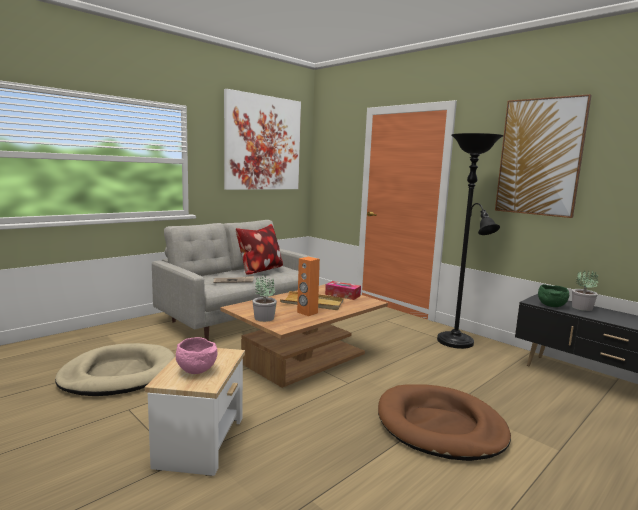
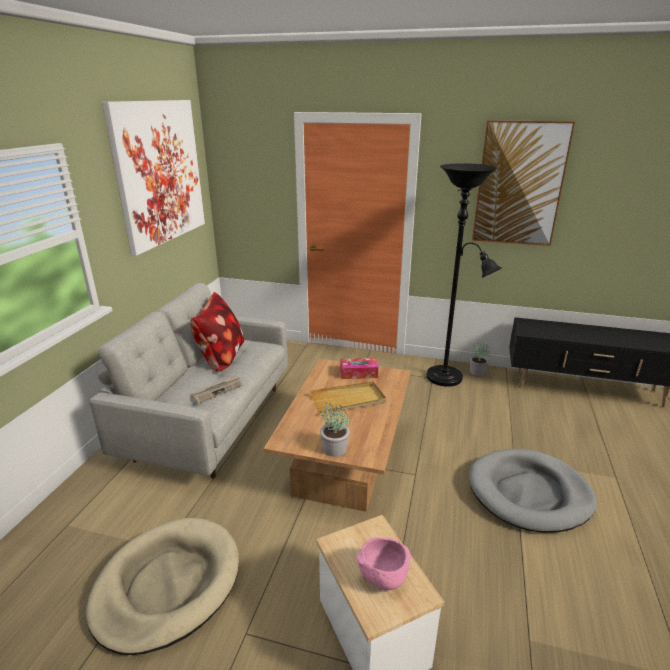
camera: 30 degrees left, 15 degrees up
(307, 312) = (363, 419): orange speaker -> none
(440, 426) = (529, 493): brown dog bed -> grey dog bed
(551, 306) = (543, 333): green bowl -> none
(582, 308) = (563, 329): potted plant -> potted plant (478, 372)

